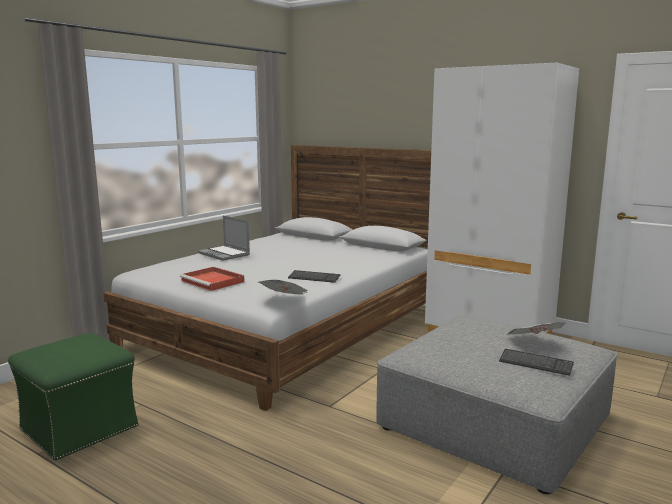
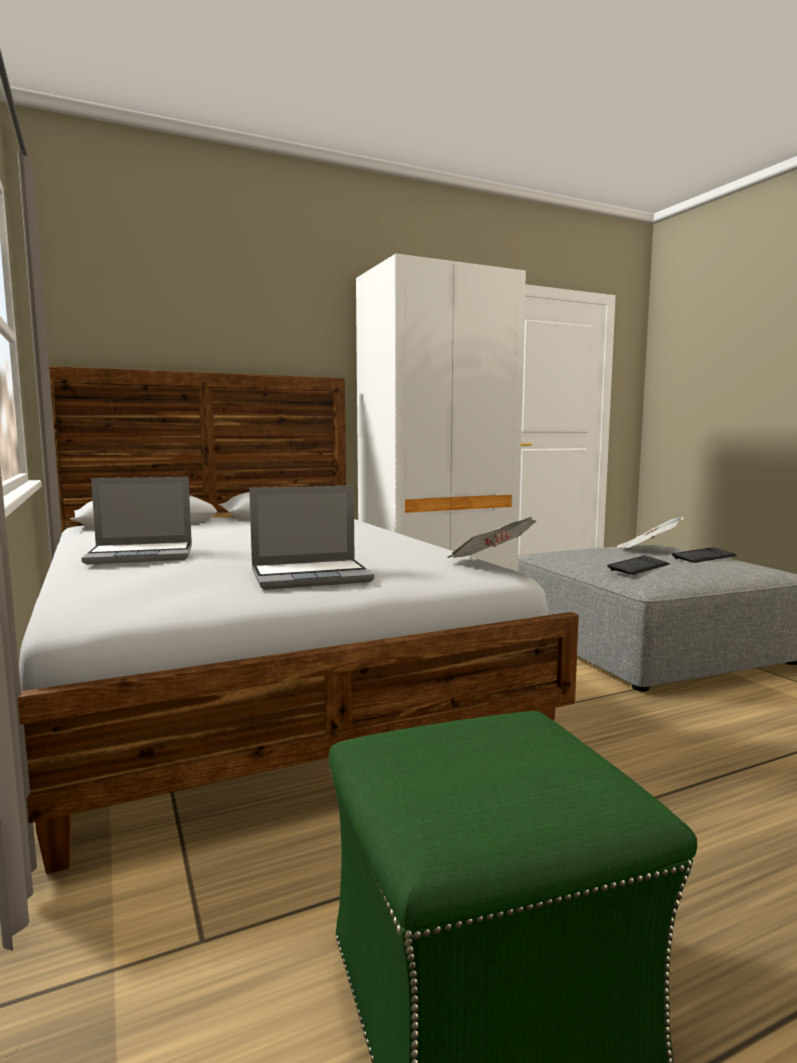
camera: 60 degrees left, 5 degrees down
(213, 281) = (312, 576): red tray -> laptop
(314, 278) = (391, 544): keyboard -> keyboard (638, 567)

